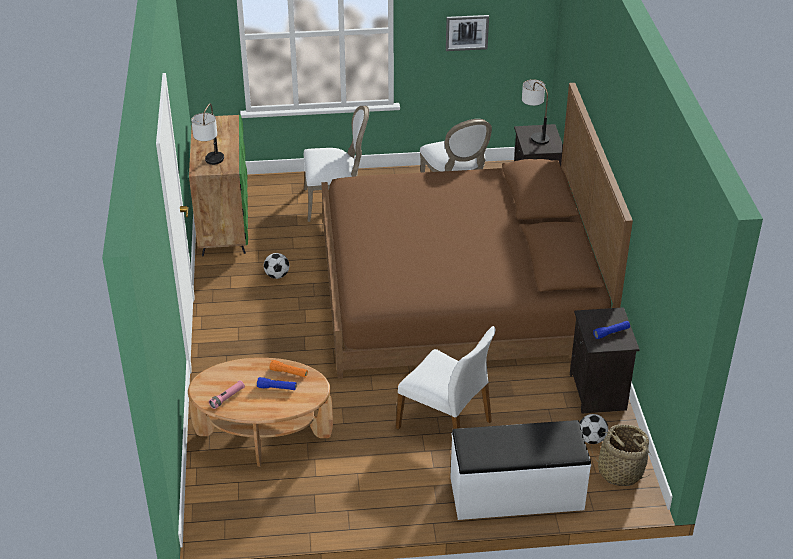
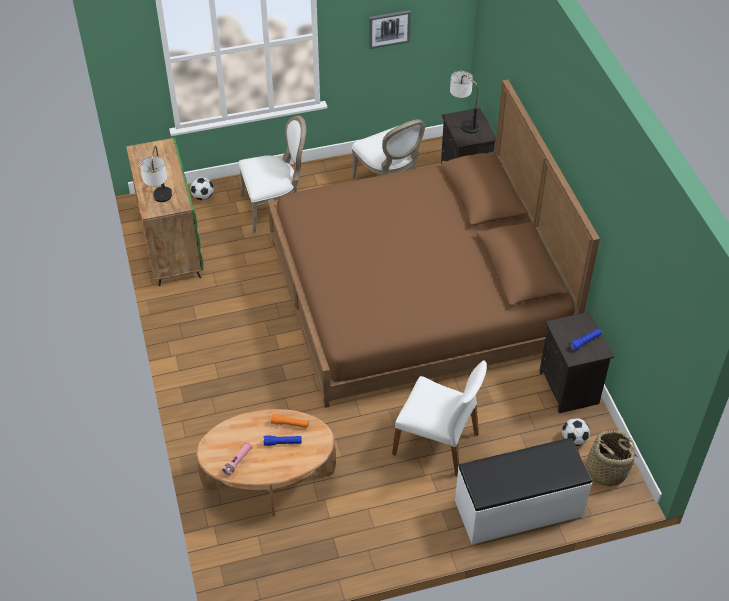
camera: 10 degrees left, 10 degrees up
(277, 275) = (238, 299): football -> football (203, 197)

